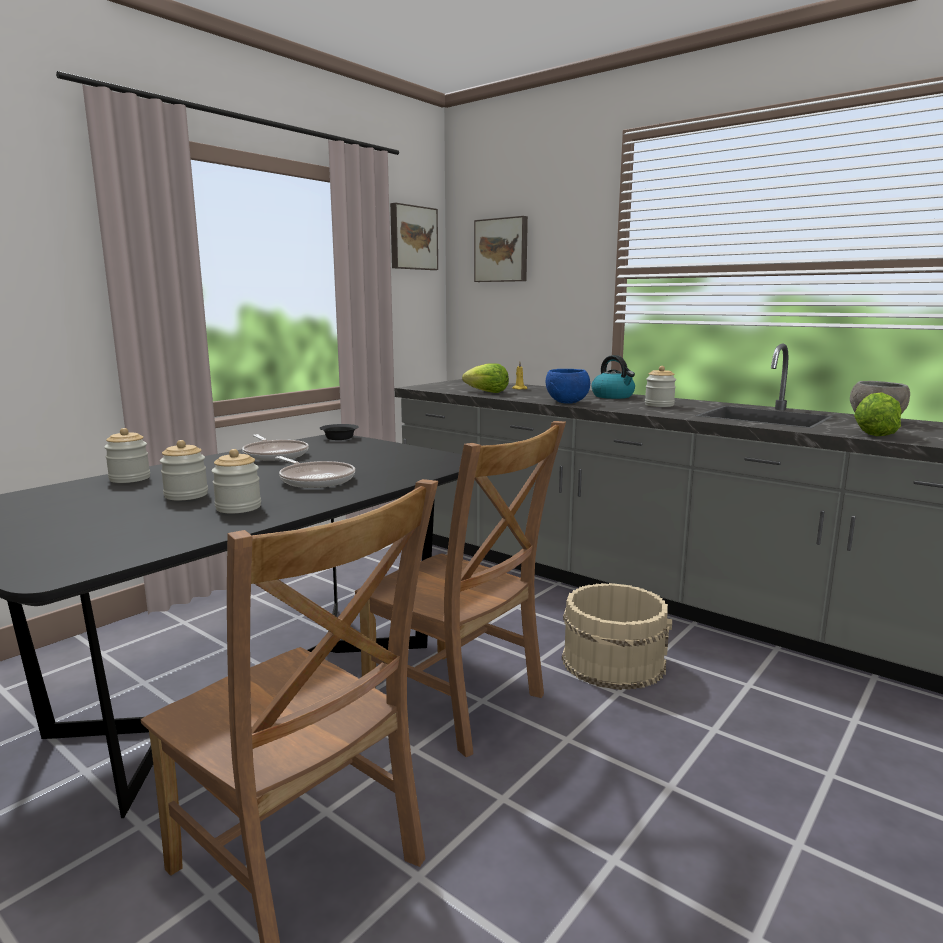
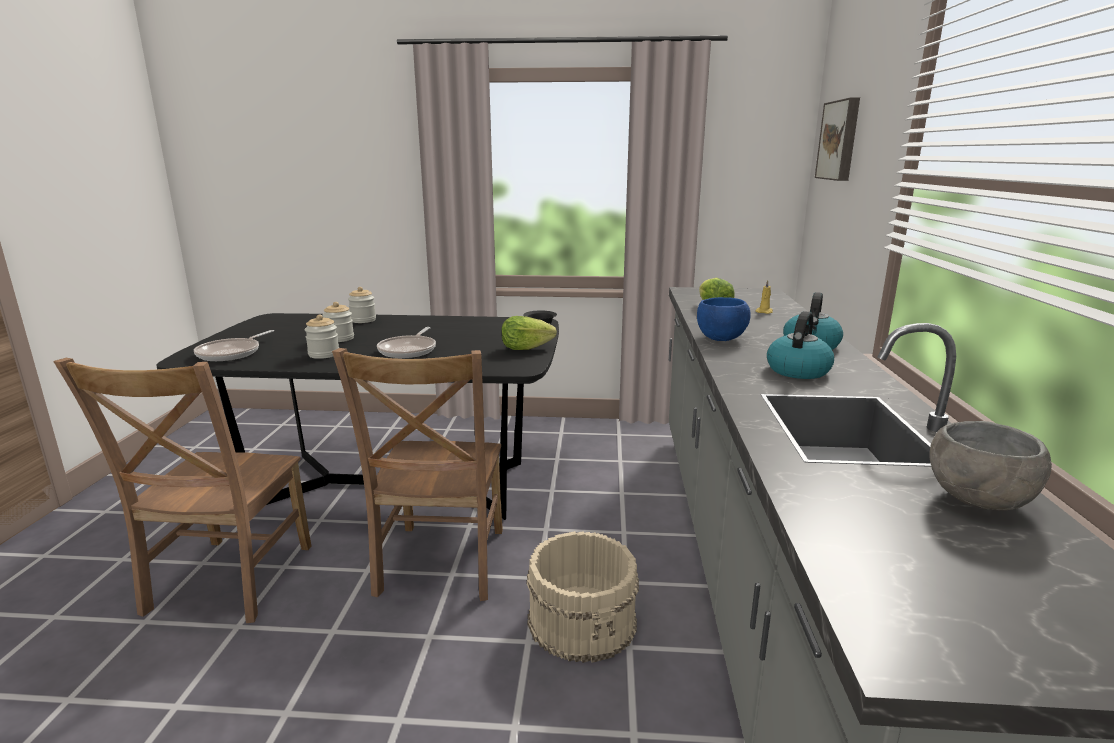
camera: 55 degrees right, 5 degrees up
(275, 454) = (463, 325): frying pan -> frying pan (232, 353)
(412, 238) = (757, 127): picture -> none
(659, 405) = (798, 370): jar -> kettle
(874, 433) = (838, 506): lettuce -> lettuce (525, 348)

